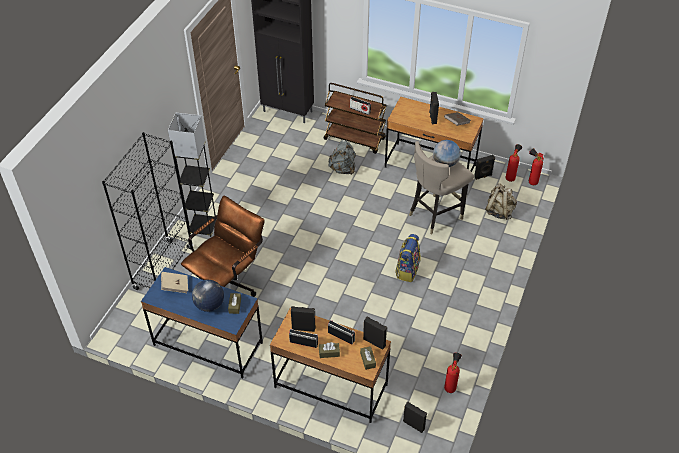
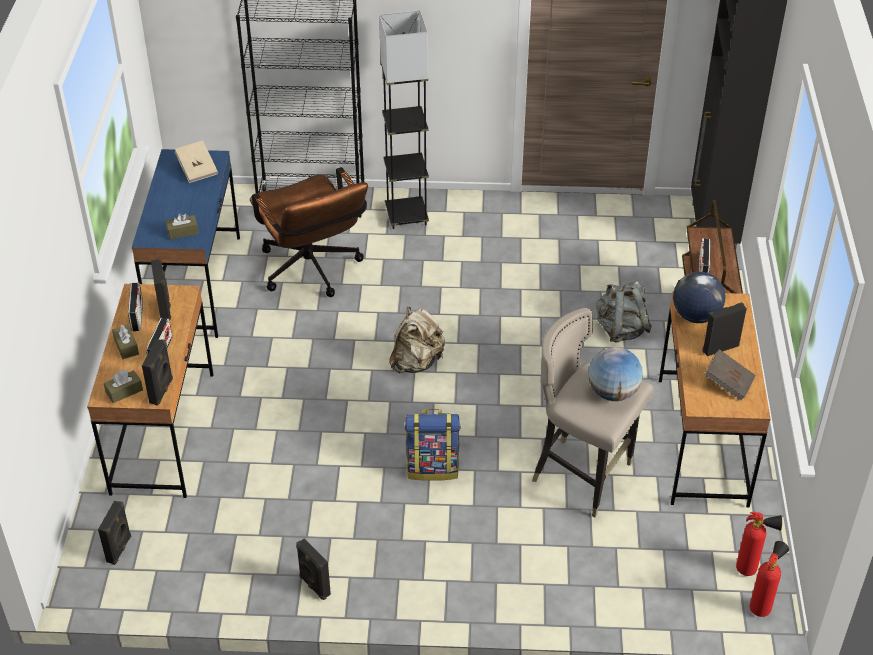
camera: 70 degrees right, 5 degrees down
(209, 305) = (175, 209): globe -> globe (695, 316)
(229, 283) = (313, 272): brown office chair -> brown office chair turned 45 degrees clockwise
(450, 386) = (207, 580): fire extinguisher -> none
(483, 176) = (726, 525): black speaker -> black speaker (314, 586)
(499, 211) = (646, 569): beige backpack -> beige backpack (416, 362)

